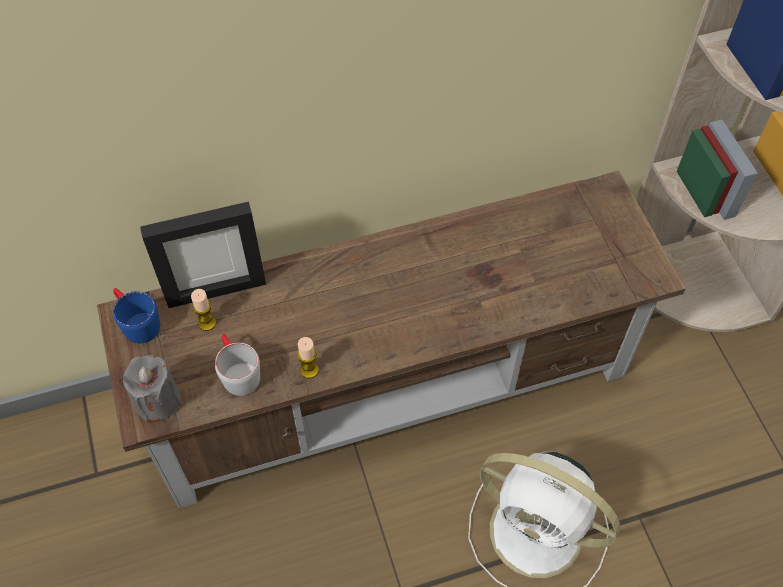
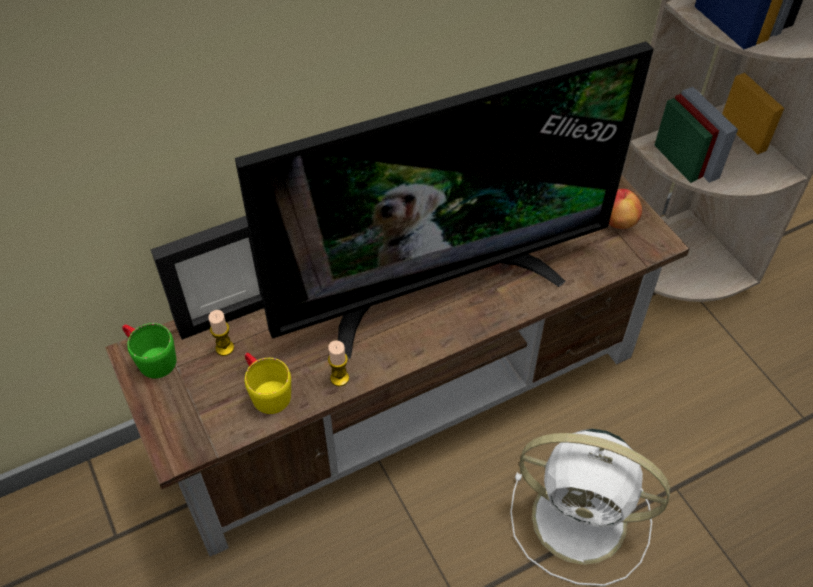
camera: 10 degrees left, 5 degrees down
(136, 322) = (150, 358): blue mug -> green mug
(158, 401) = (188, 432): grey candle -> none
(237, 372) = (266, 391): grey mug -> yellow mug
(423, 291) = (437, 287): none -> television
(619, 248) = (618, 221): none -> apple

